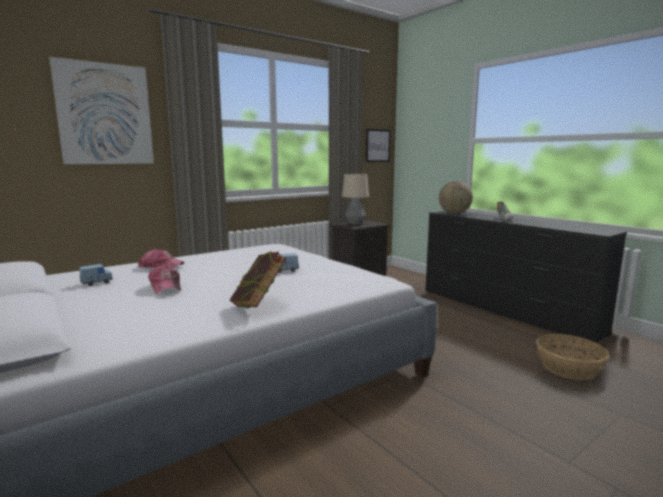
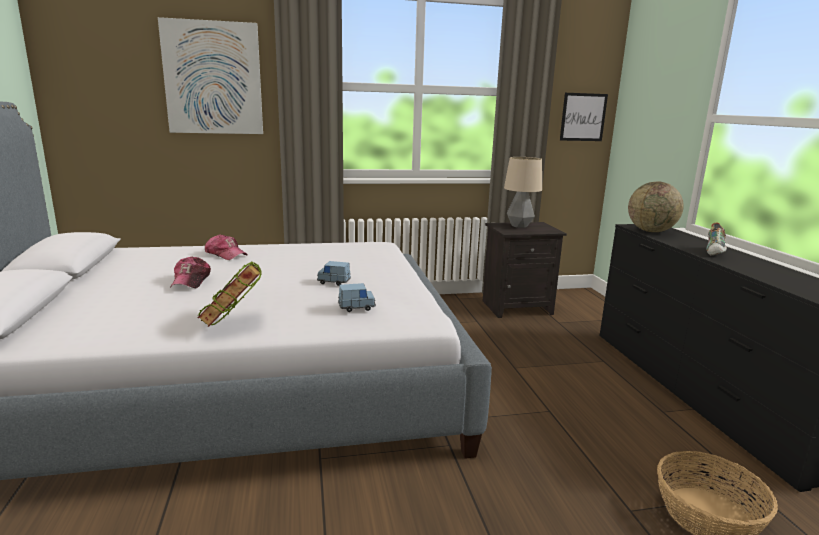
camera: 25 degrees right, 5 degrees up
(96, 282) = (147, 264): blue toy car -> blue toy car (356, 307)

